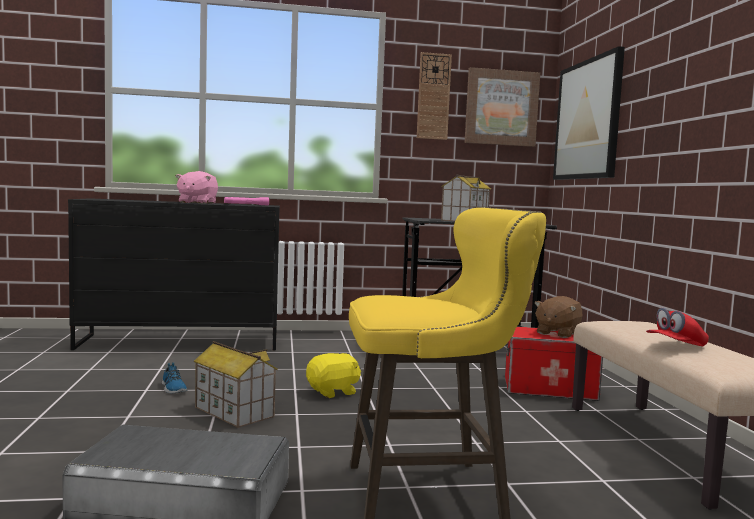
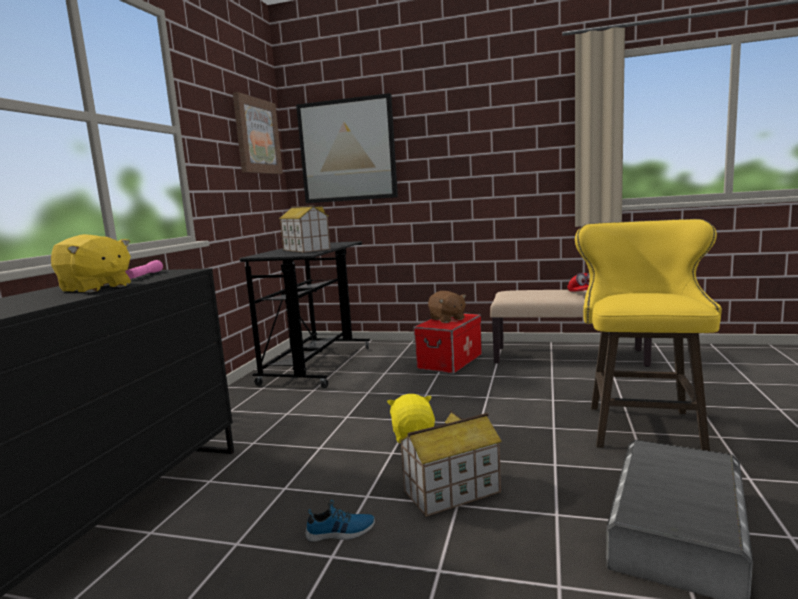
camera: 65 degrees left, 5 degrees up
(197, 203) = (95, 288): pink plush toy -> yellow plush toy
(433, 96) = (215, 121): wall clock -> none

